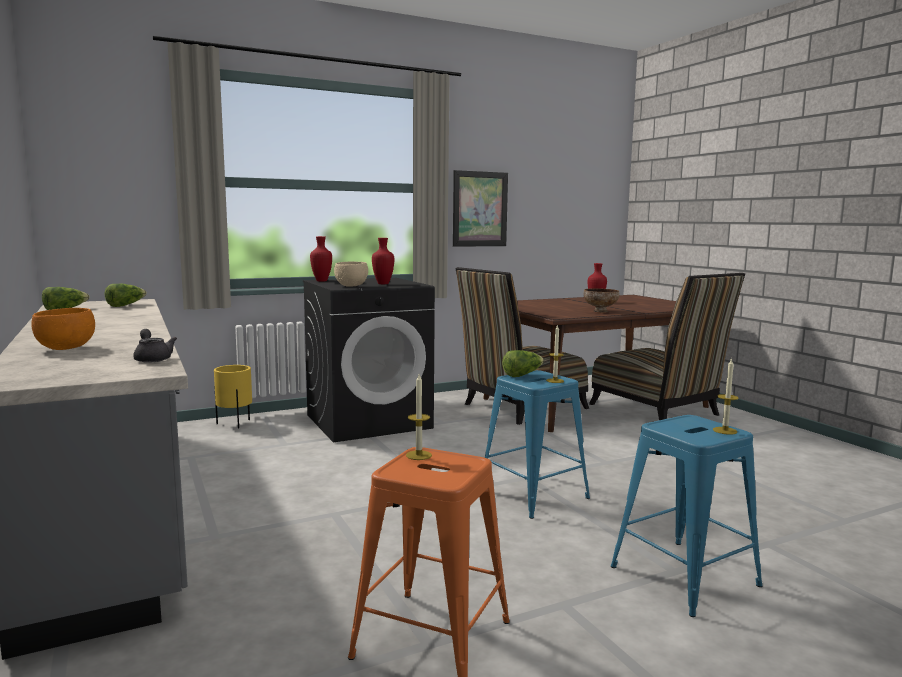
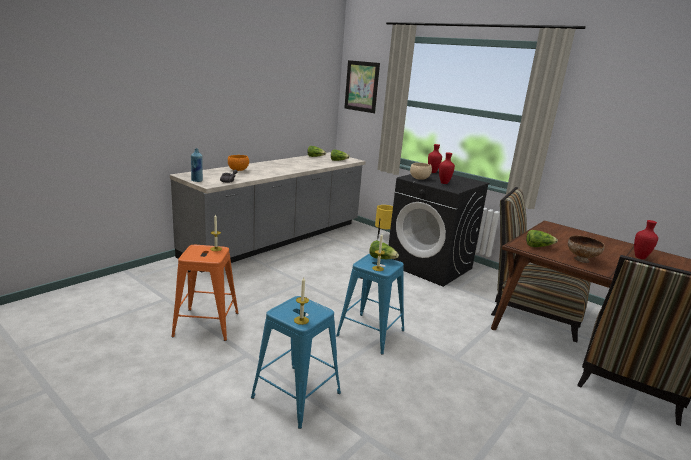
camera: 65 degrees right, 10 degrees up
(100, 377) = (197, 181): none -> blue bottle
(480, 209) = (589, 145): picture -> picture (361, 86)
(561, 313) = (538, 246): none -> lettuce

